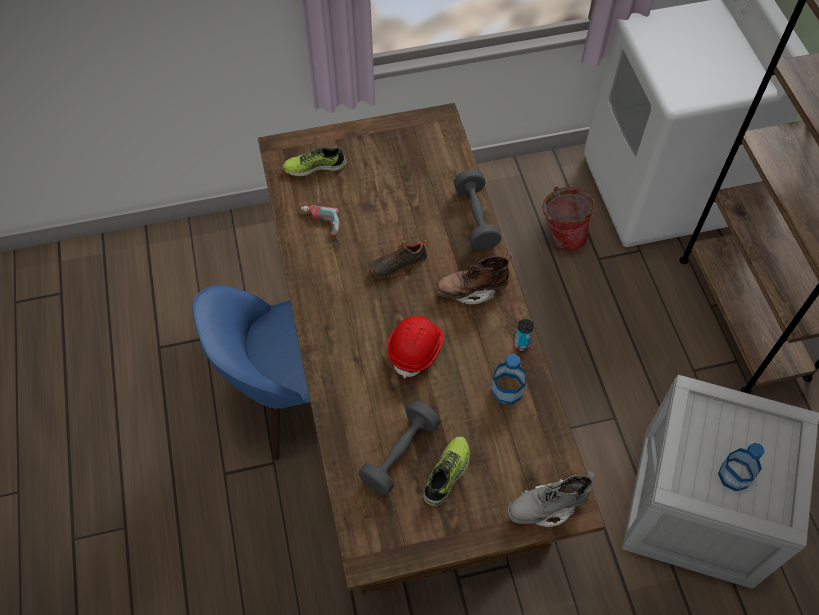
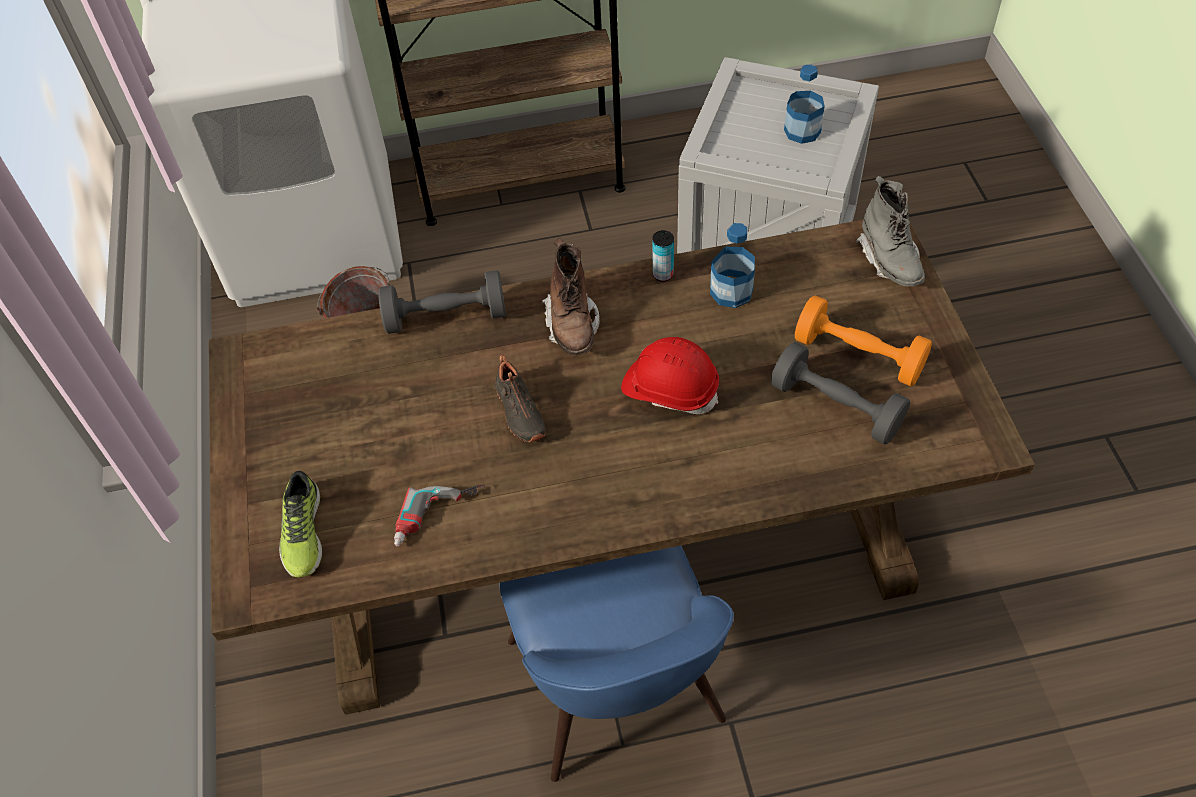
camera: 85 degrees left, 5 degrees down
(447, 474) = (858, 355): shoe -> orange dumbbell

